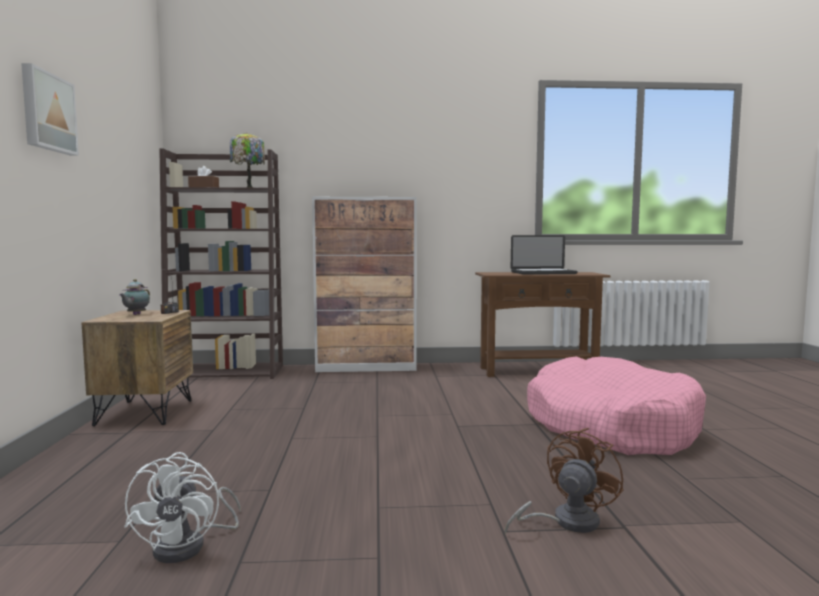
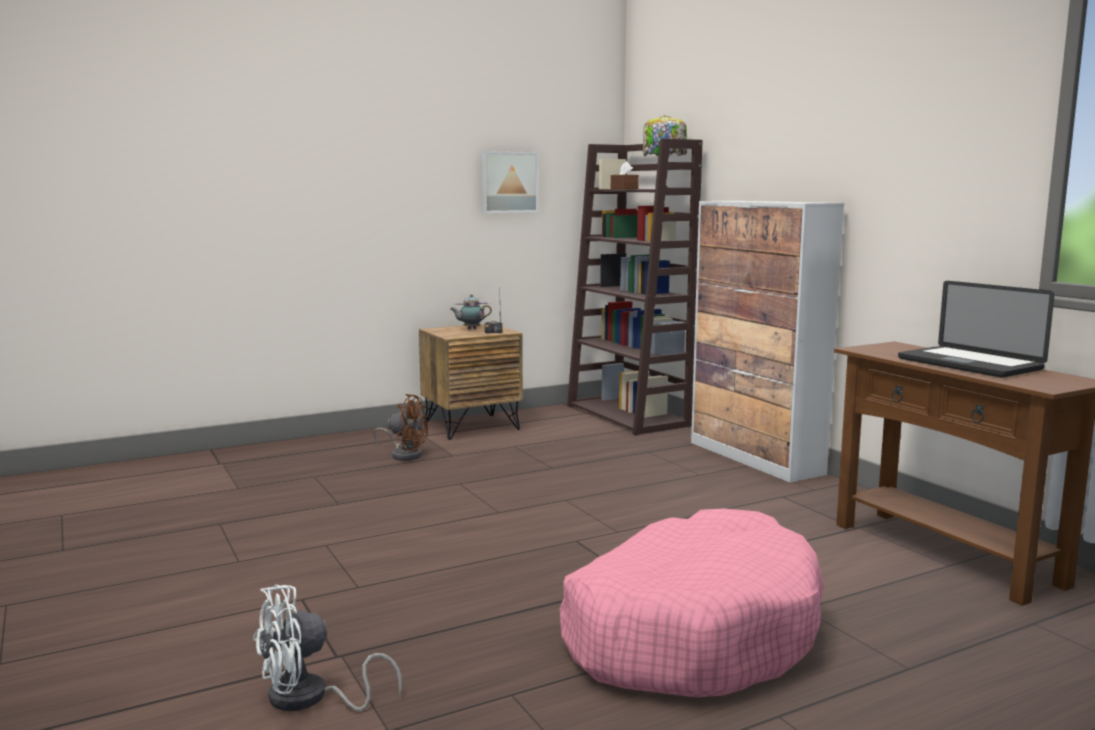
camera: 65 degrees right, 5 degrees up
(47, 112) = (393, 143): picture -> picture (508, 182)
(190, 546) = (237, 506): white fan -> white fan (309, 699)
(566, 522) = (334, 625): brown fan -> brown fan (404, 454)

